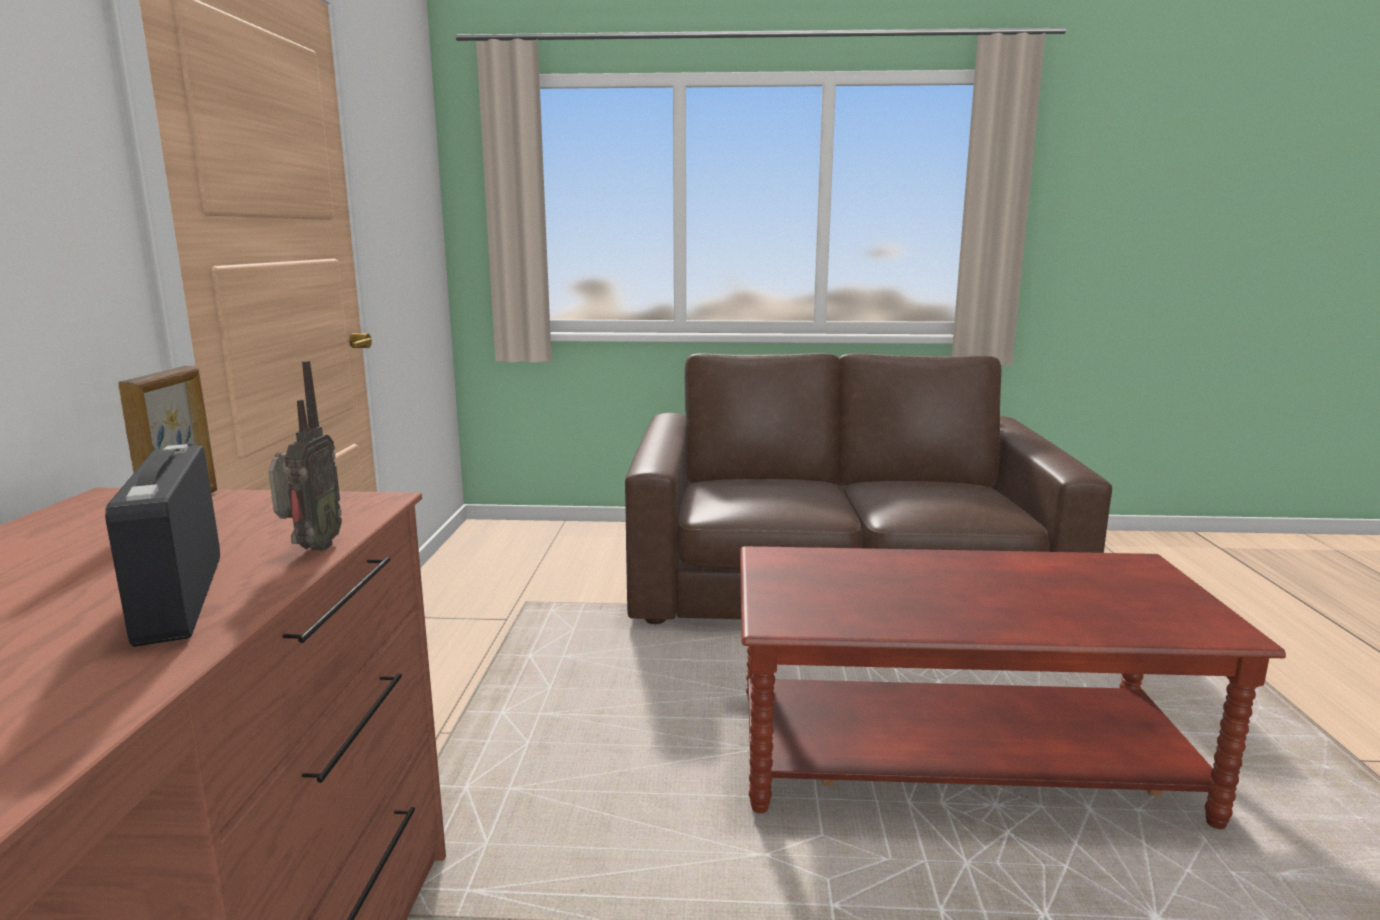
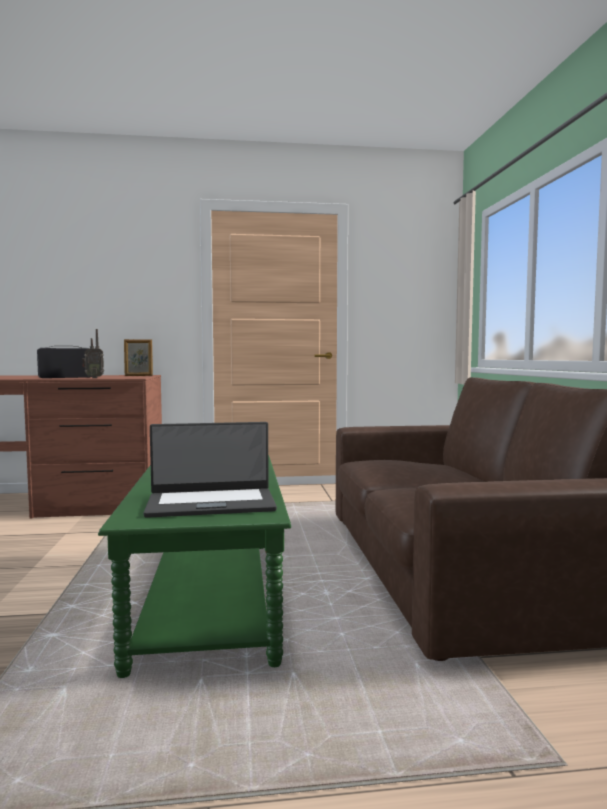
camera: 80 degrees right, 10 degrees down
(960, 759) = (208, 597): brown coffee table -> green coffee table
(1109, 587) = (211, 503): none -> laptop

